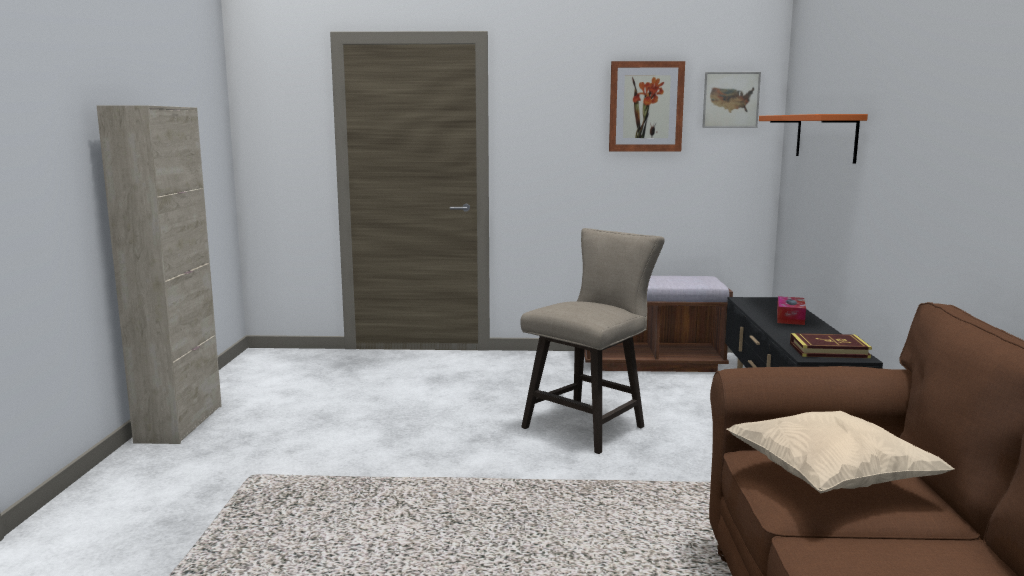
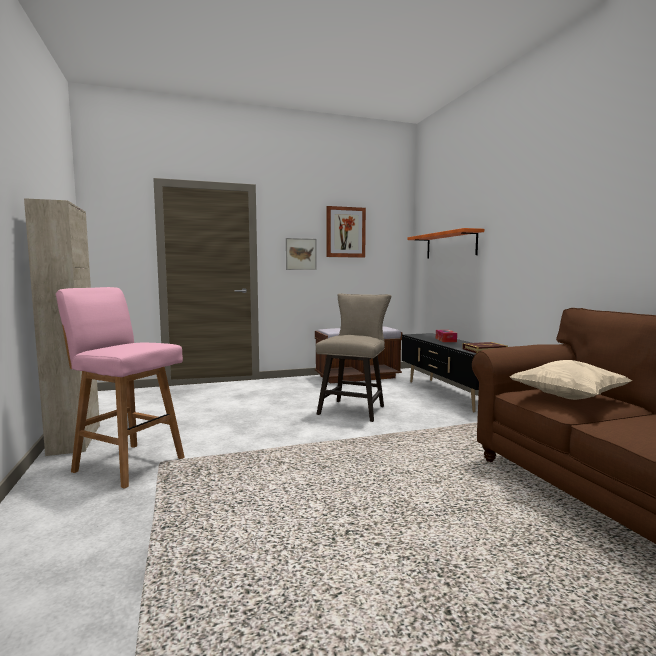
camera: 20 degrees left, 5 degrees down
(213, 471) = (128, 464): none -> pink stool
(731, 100) = (388, 230): picture -> picture (301, 254)

